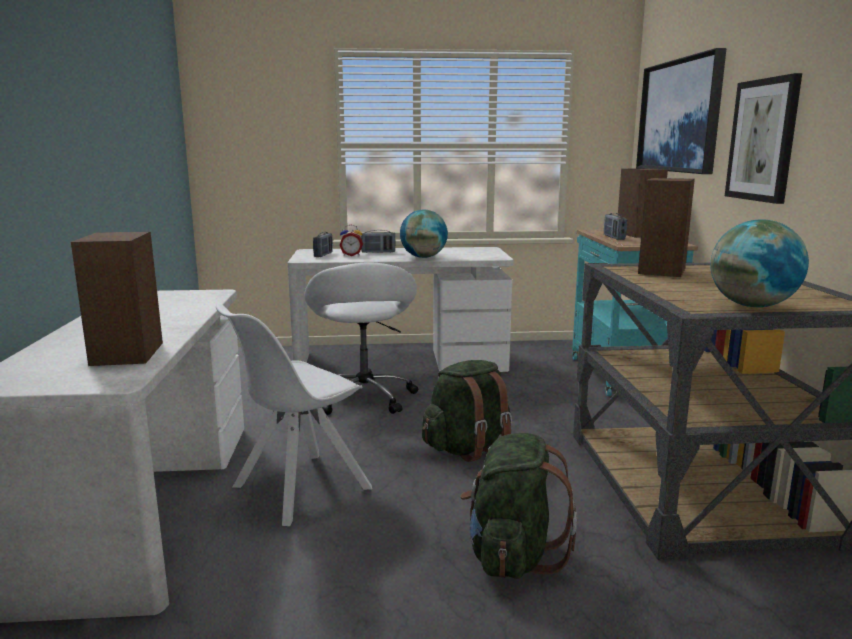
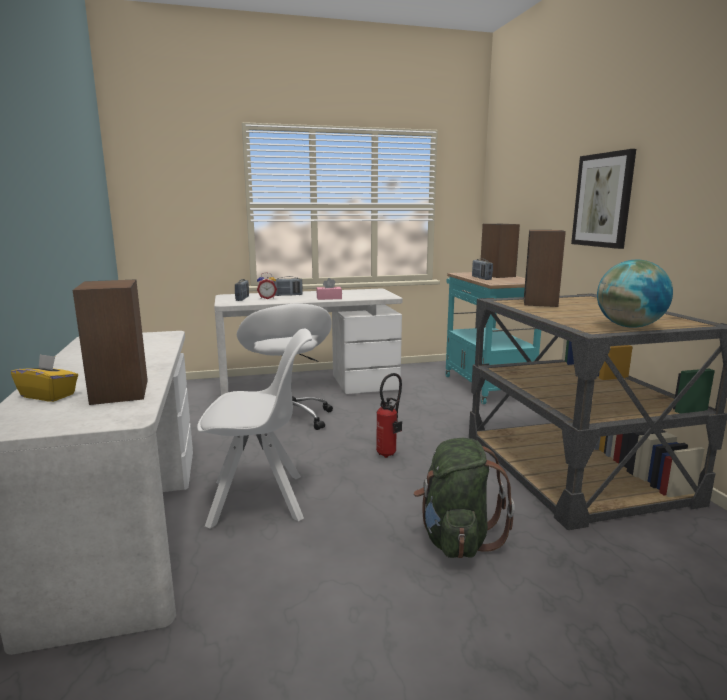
camera: 10 degrees left, 0 degrees up
(55, 354) = (49, 395): none -> yellow tissue box
(299, 488) = (259, 500): white chair -> white chair turned 135 degrees counterclockwise
(423, 257) = (329, 298): globe -> pink tissue box
(468, 448) = (389, 454): green backpack -> fire extinguisher
(679, 116) = (526, 182): picture -> none

